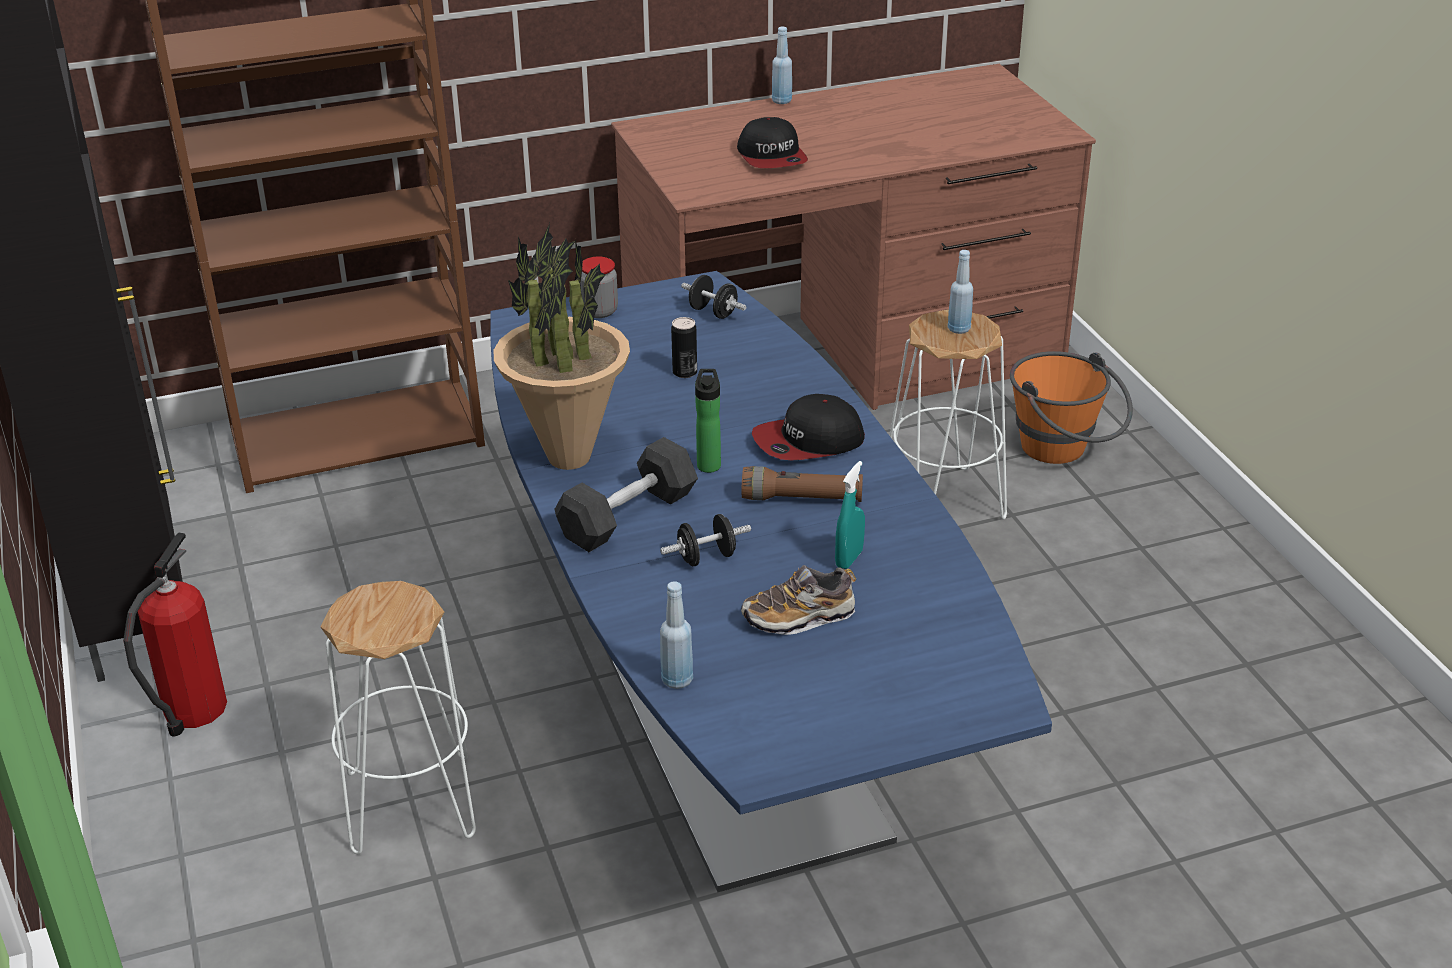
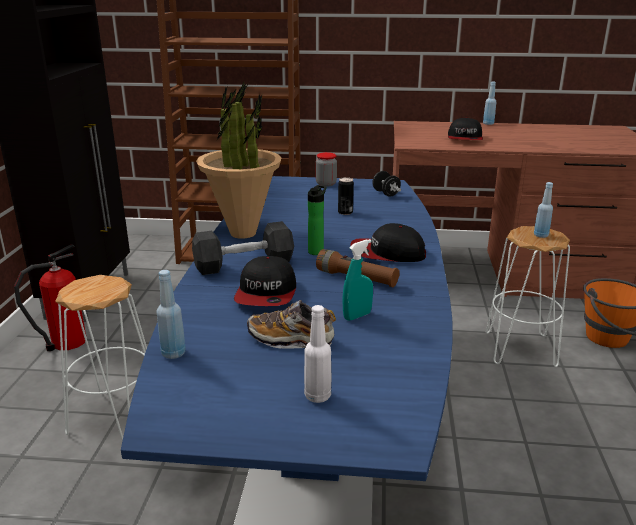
camera: 25 degrees right, 10 degrees down
(706, 557) = (267, 293): black dumbbell -> cap
(889, 679) = (318, 396): none -> white bottle

